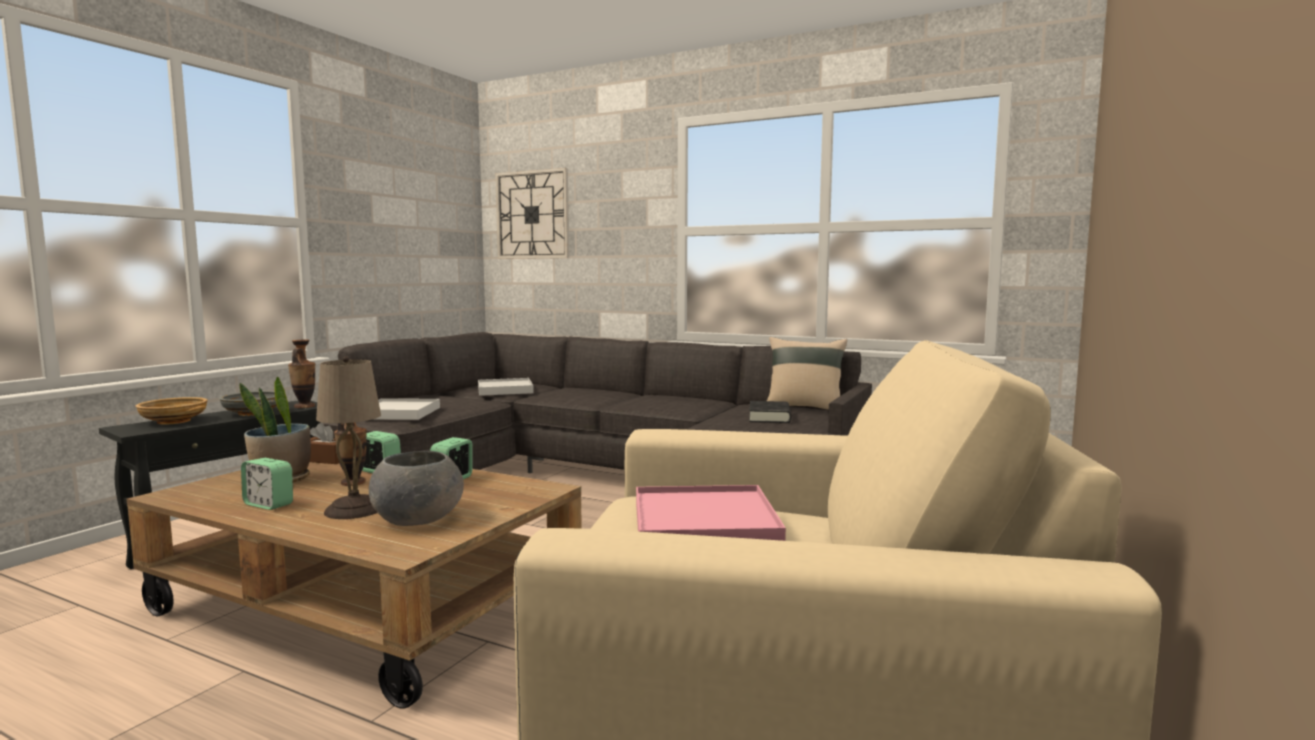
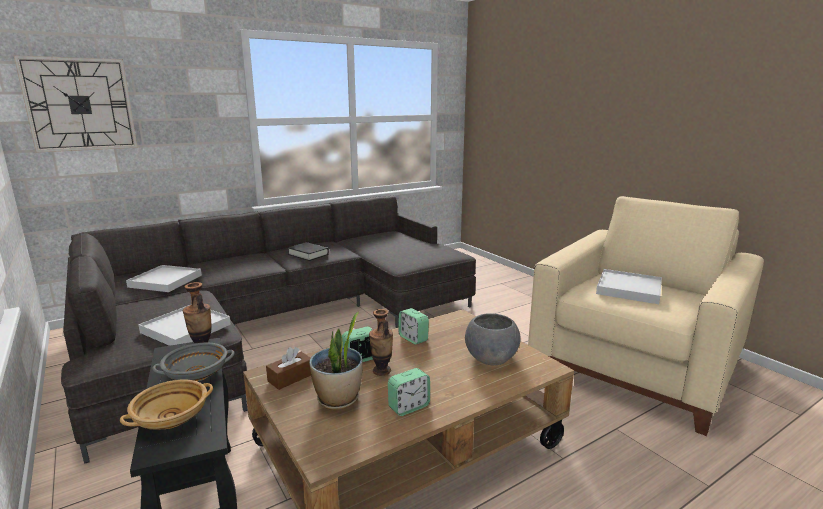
camera: 60 degrees left, 10 degrees up
(353, 510) = (452, 376): beige table lamp -> none
(704, 525) = (628, 289): pink tray -> white tray
(769, 417) = (392, 243): black book -> black book (308, 254)
(804, 408) = (381, 233): beige pillow -> none

